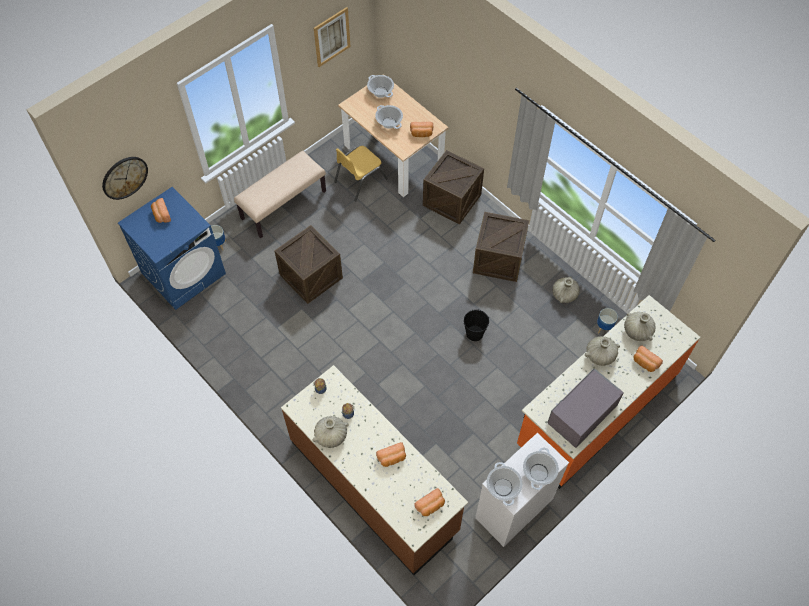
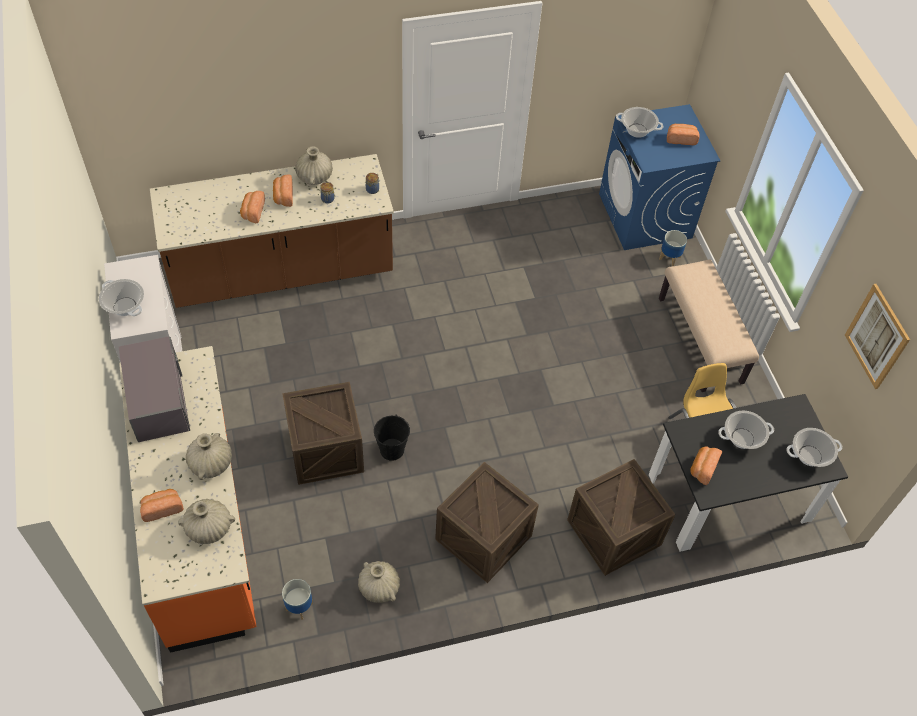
camera: 115 degrees right, 5 degrees down
(124, 177) = (717, 76): wall clock -> none
(311, 276) = (575, 324): crate -> crate (325, 450)
(393, 156) = (729, 498): beige dining table -> black dining table
(430, 506) = (180, 219): bread -> bread (283, 196)
(503, 487) = (138, 269): cooking pot -> cooking pot (637, 130)

